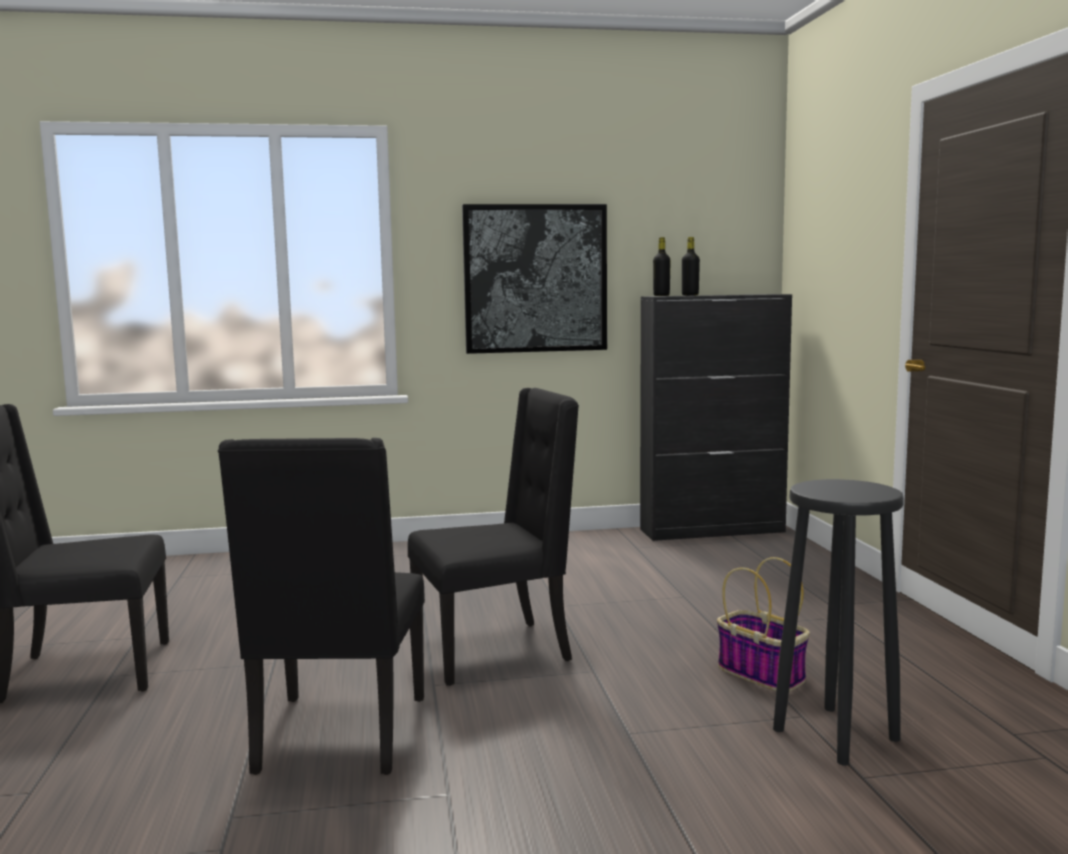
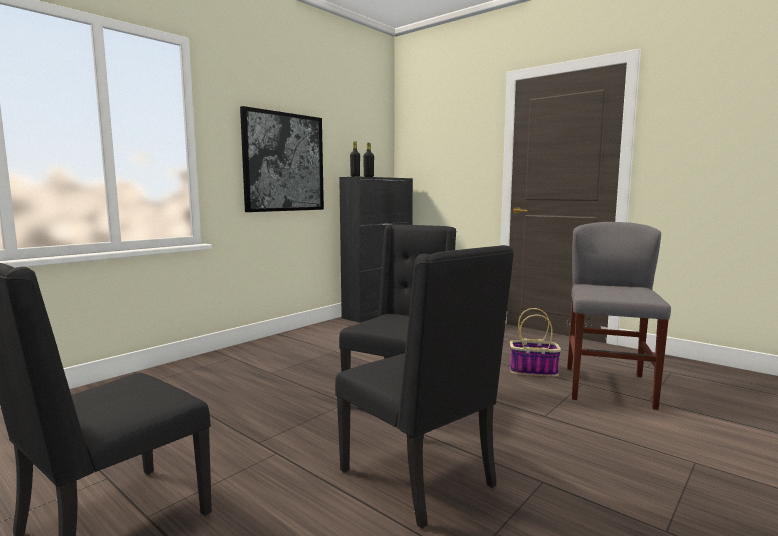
camera: 40 degrees left, 0 degrees up
(837, 735) = (608, 387): black stool -> grey chair

